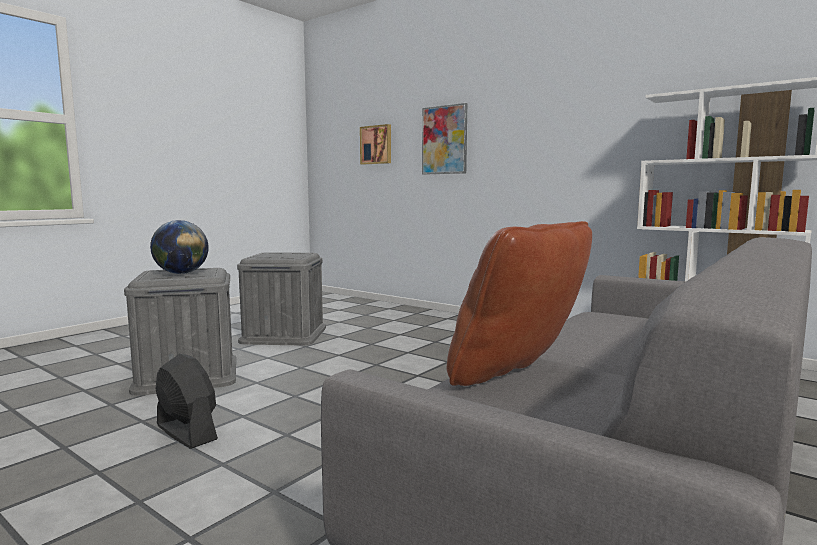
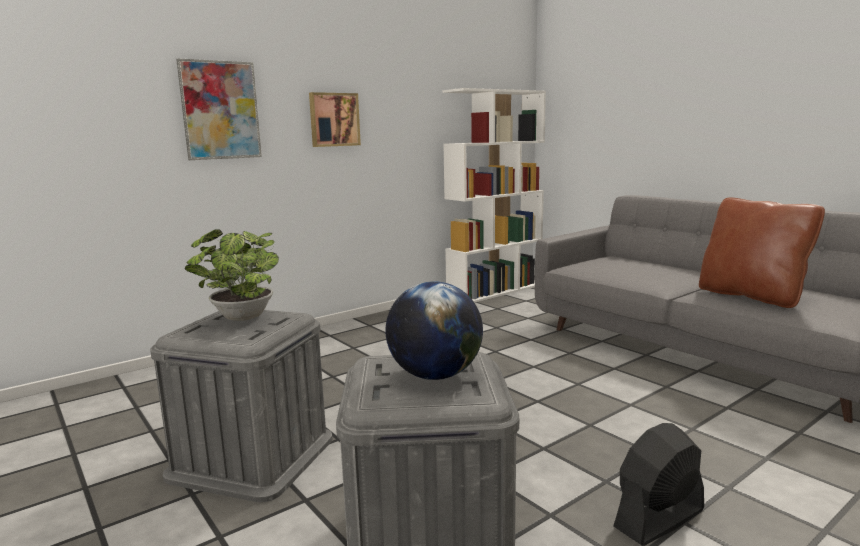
camera: 75 degrees left, 5 degrees up
(291, 254) = (241, 318): none -> potted plant
(376, 145) = (73, 110): picture -> picture (334, 119)

